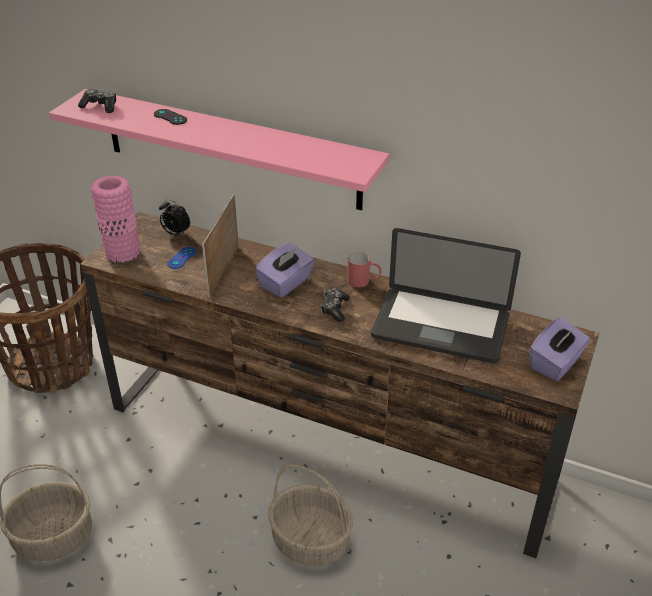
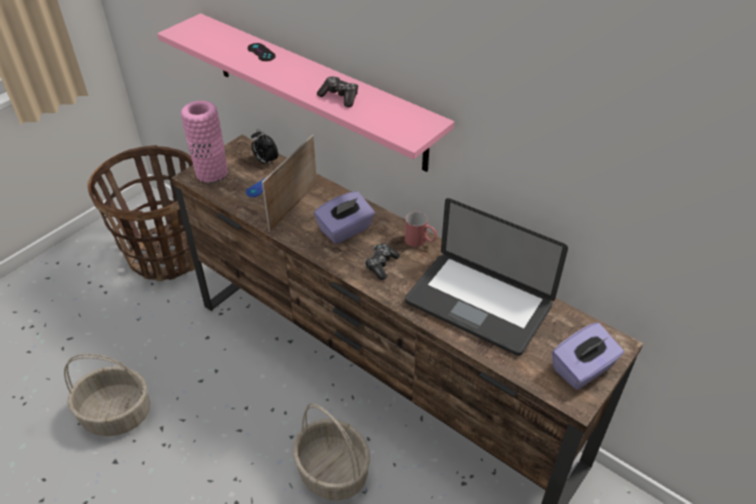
camera: 15 degrees right, 5 degrees up
(100, 106) = (204, 33): game controller -> game controller (340, 97)

